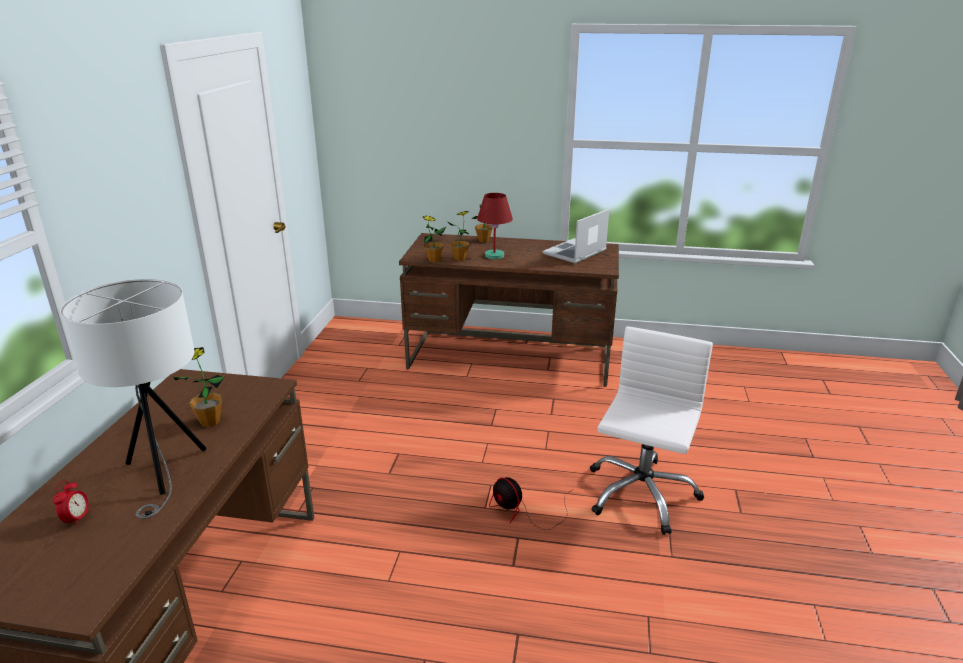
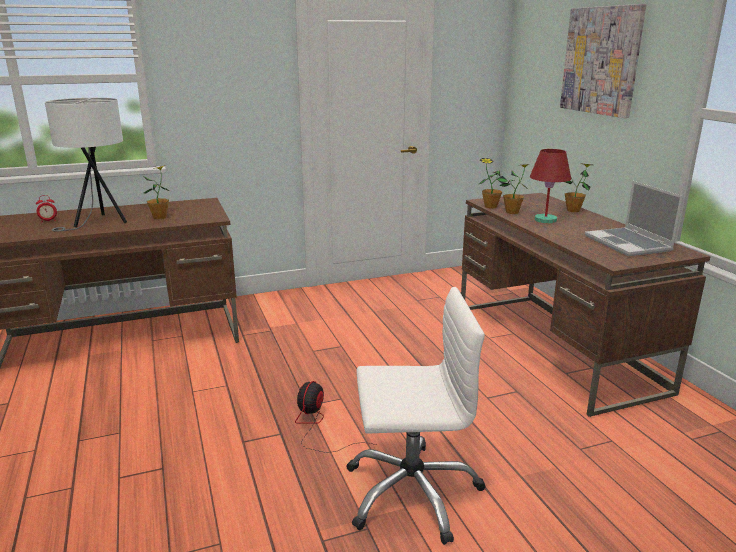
camera: 60 degrees right, 5 degrees down
(455, 105) = (601, 60): none -> picture
(575, 253) = (629, 244): laptop -> laptop turned 120 degrees counterclockwise

